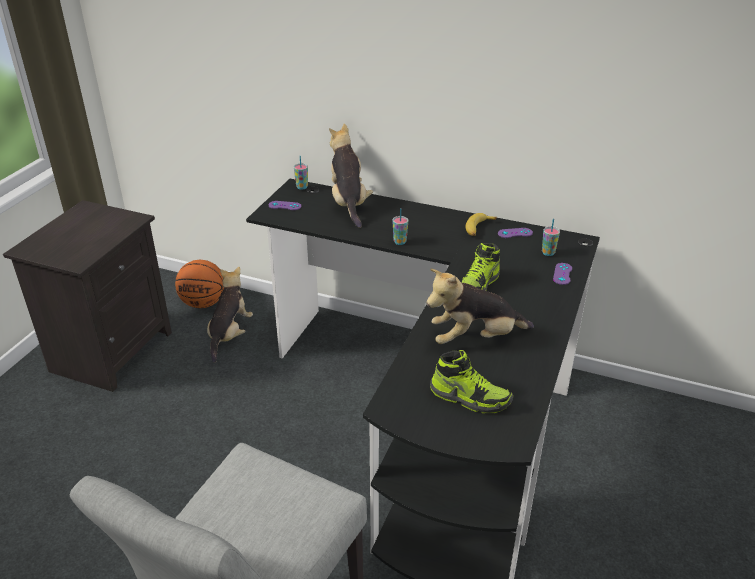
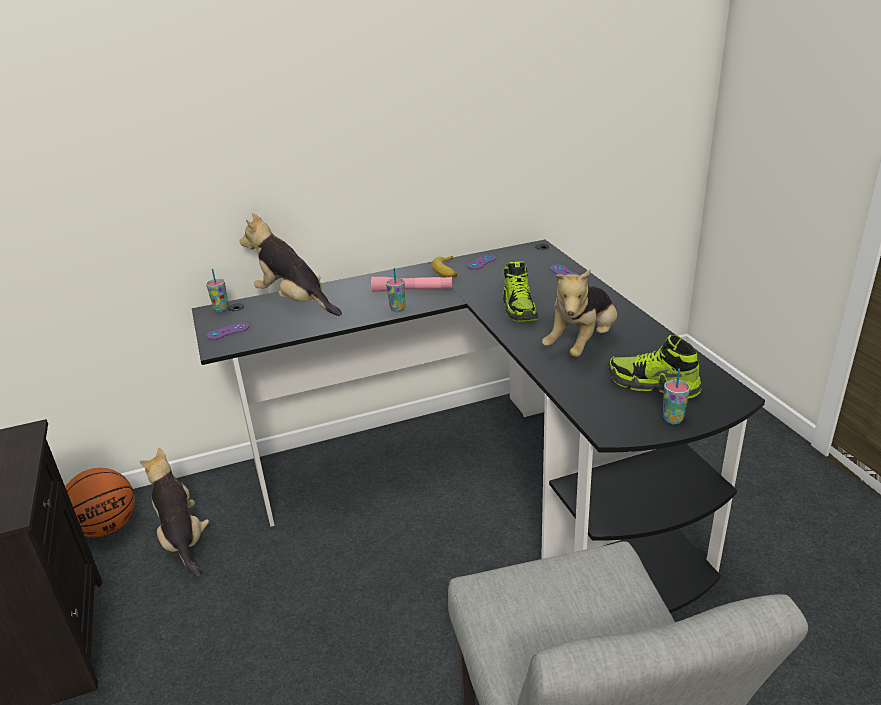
camera: 40 degrees left, 5 degrees down
(432, 232) = (412, 290): none -> pink flashlight
(470, 397) = (653, 385): shoe -> shoe turned 135 degrees counterclockwise
(548, 253) = (529, 264): cup -> cup (672, 419)

